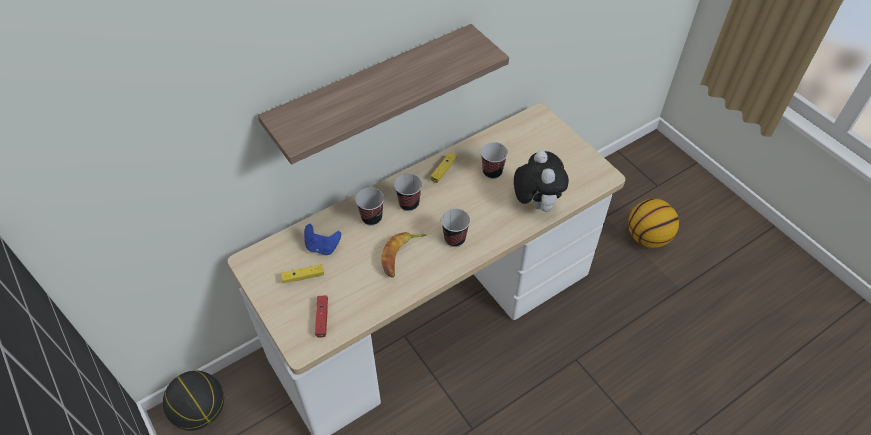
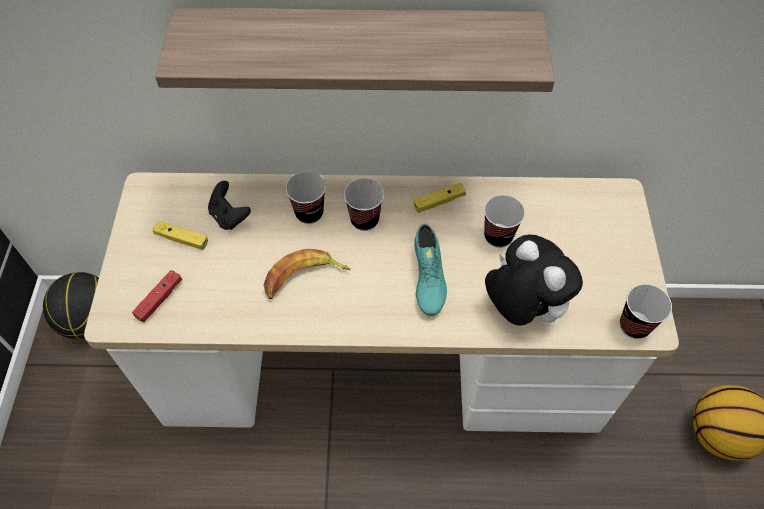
camera: 35 degrees right, 5 degrees up
(322, 247) = (229, 216): blue game controller -> black game controller
(454, 239) = (381, 295): cup -> cup (634, 326)
(472, 215) = (427, 278): none -> turquoise shoe
(535, 203) = (521, 308): plush toy -> plush toy turned 60 degrees counterclockwise

